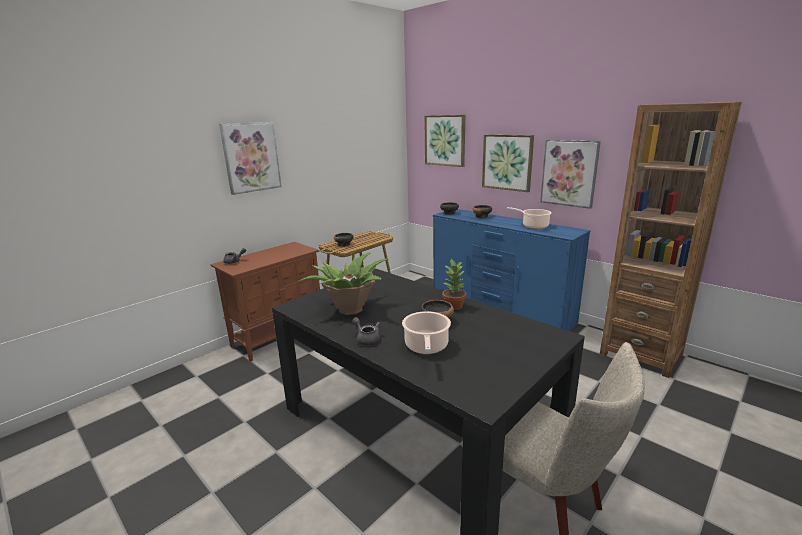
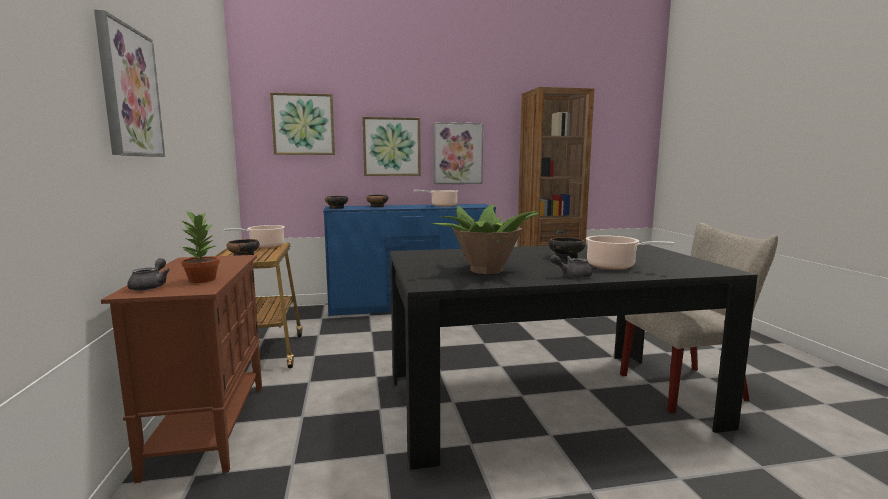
camera: 55 degrees left, 10 degrees down
(373, 237) = (264, 246): none -> cooking pot
(454, 306) = (541, 250): potted plant -> potted plant (202, 279)

